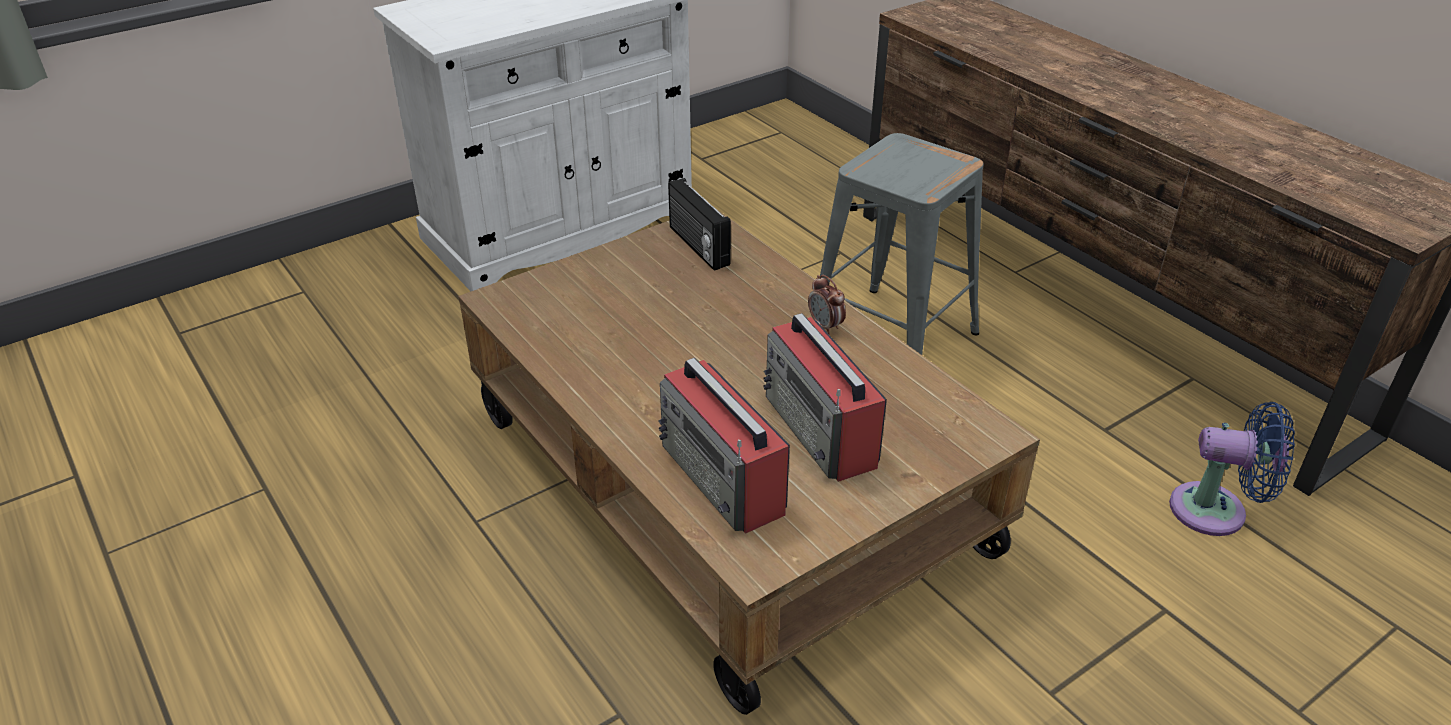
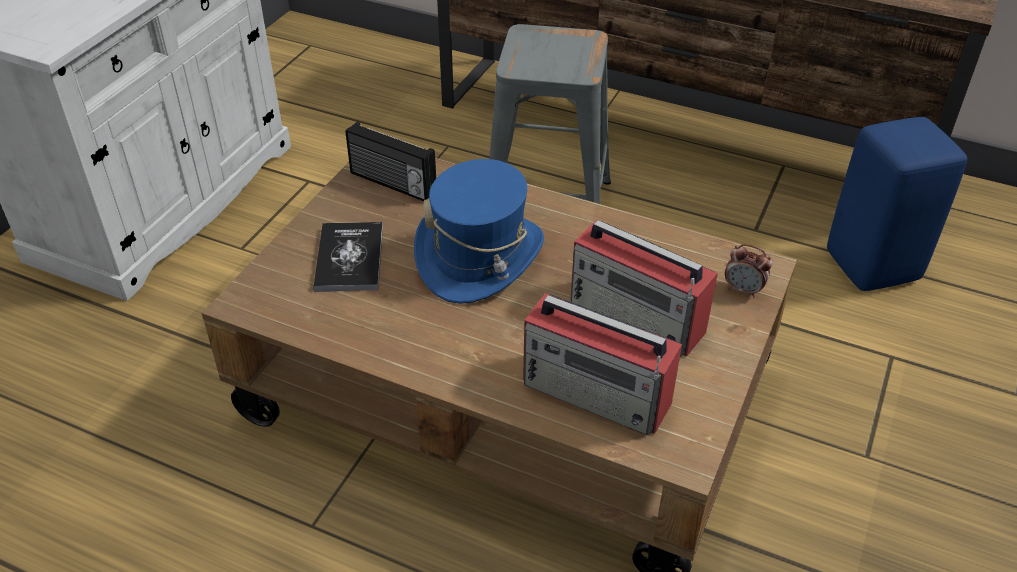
camera: 30 degrees left, 5 degrees up
(608, 293) = (349, 258): none -> book
(720, 330) = (480, 257): none -> blue hat
(825, 326) = (563, 221): alarm clock -> alarm clock (743, 290)
(1216, 511) = (870, 265): blue fan -> blue stool

